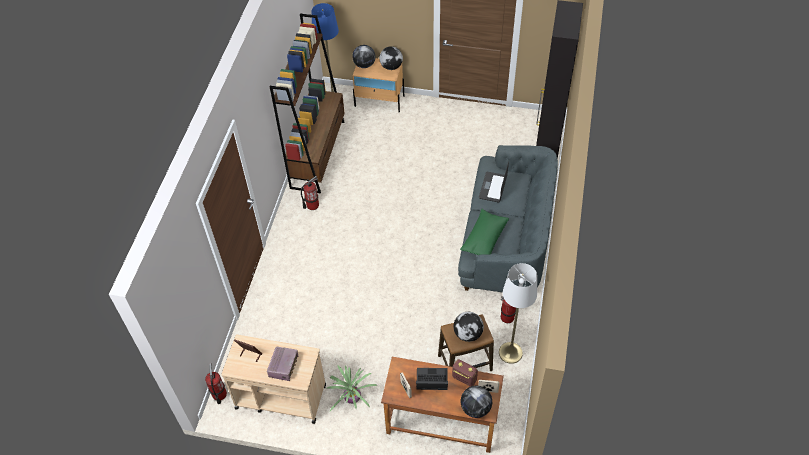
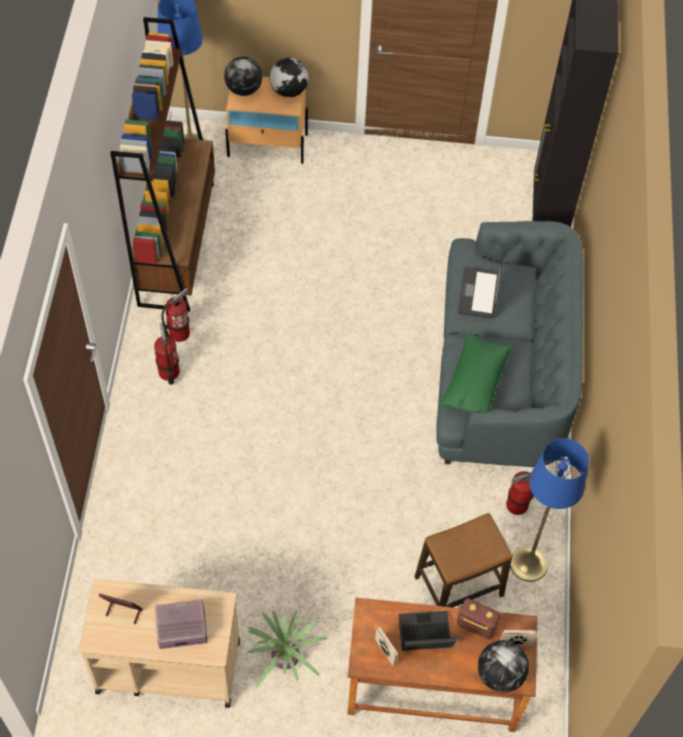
camera: 10 degrees left, 5 degrees up
(219, 394) = (65, 670): fire extinguisher -> fire extinguisher (168, 372)
(284, 366) = (181, 628): radio -> radio turned 105 degrees counterclockwise
(468, 334) = (471, 548): globe -> none
(510, 353) = (528, 564): white floor lamp -> blue floor lamp

